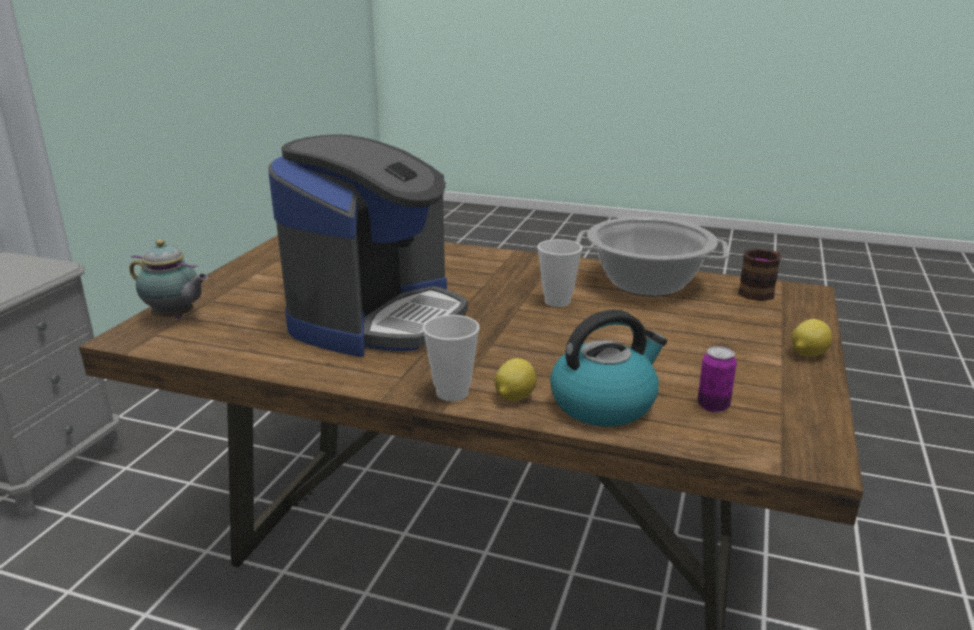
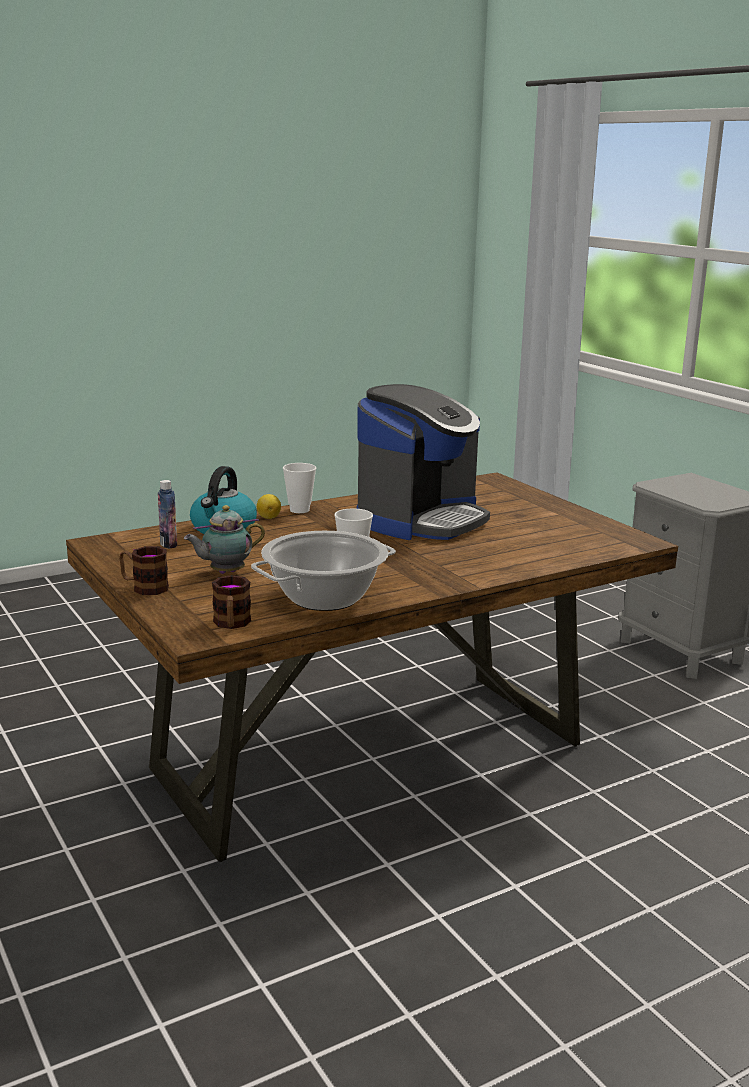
camera: 130 degrees right, 5 degrees down
(175, 318) = (505, 488): teapot -> teapot (225, 573)
(377, 318) = (421, 520): coffee machine -> coffee machine turned 120 degrees counterclockwise
(713, 406) = (168, 544): can -> bottle
(807, 354) = (144, 587): lemon -> mug

